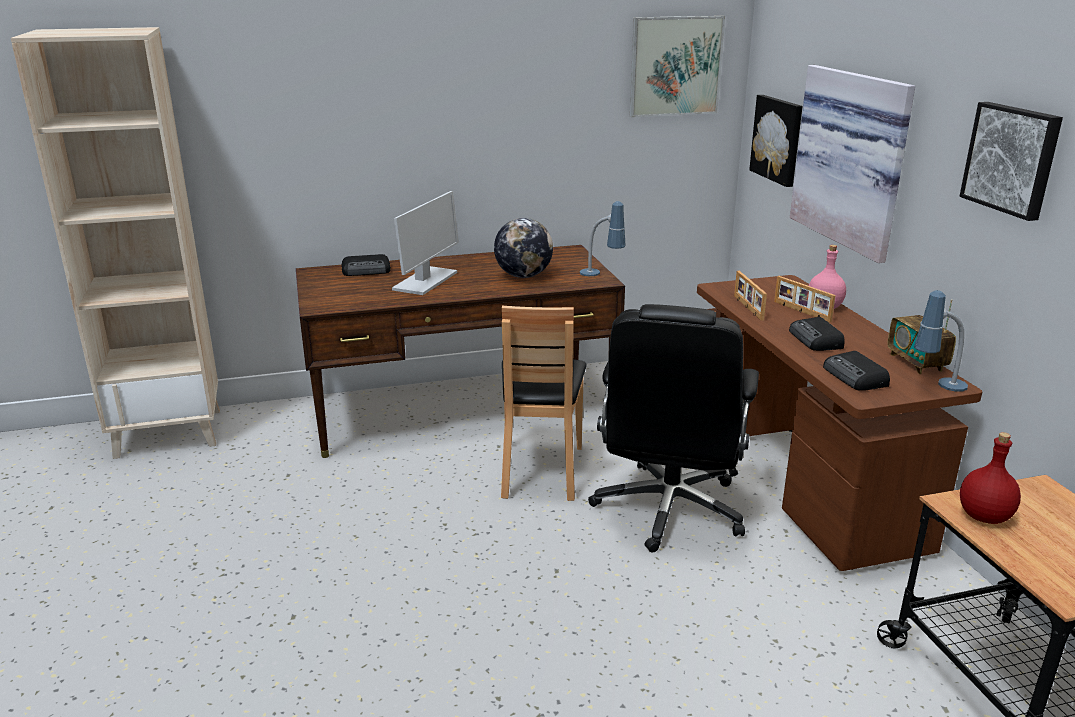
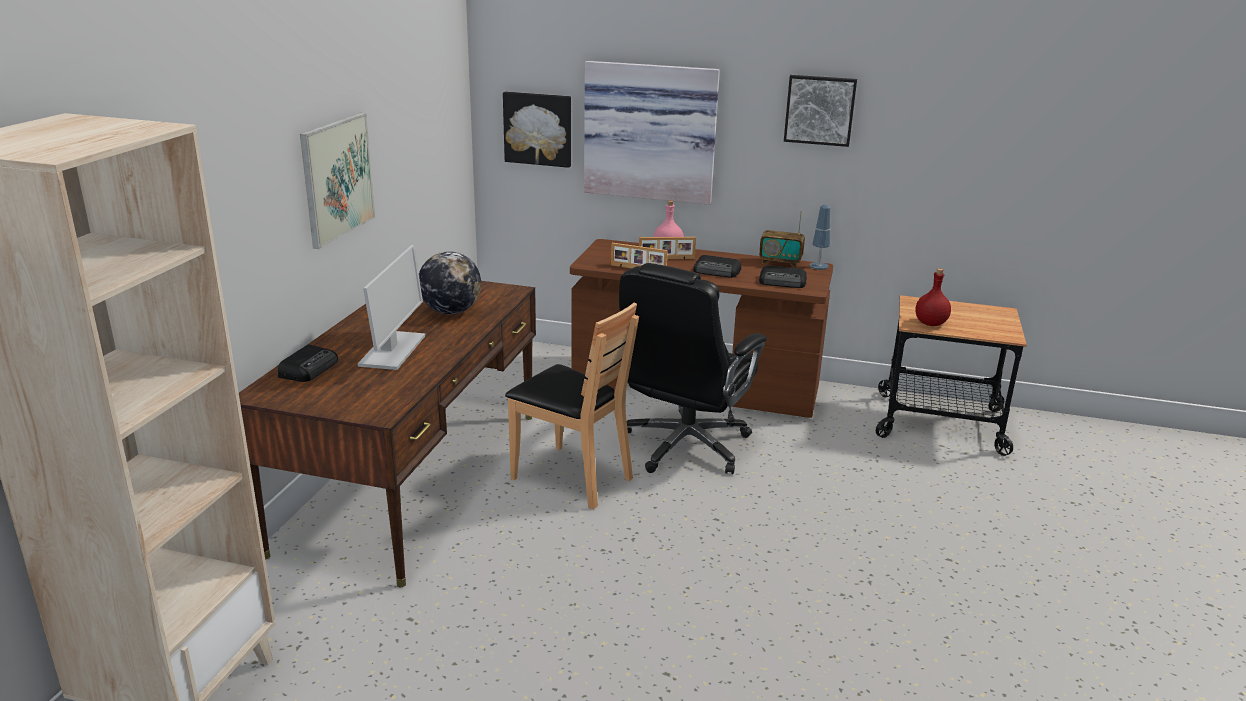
camera: 60 degrees left, 0 degrees up
(425, 281) = (393, 351): monitor -> monitor turned 45 degrees clockwise
(601, 276) = (501, 287): table lamp -> none
(669, 510) = (684, 446): black office chair -> black office chair turned 75 degrees clockwise
(675, 66) = (438, 76): picture -> picture (337, 178)

